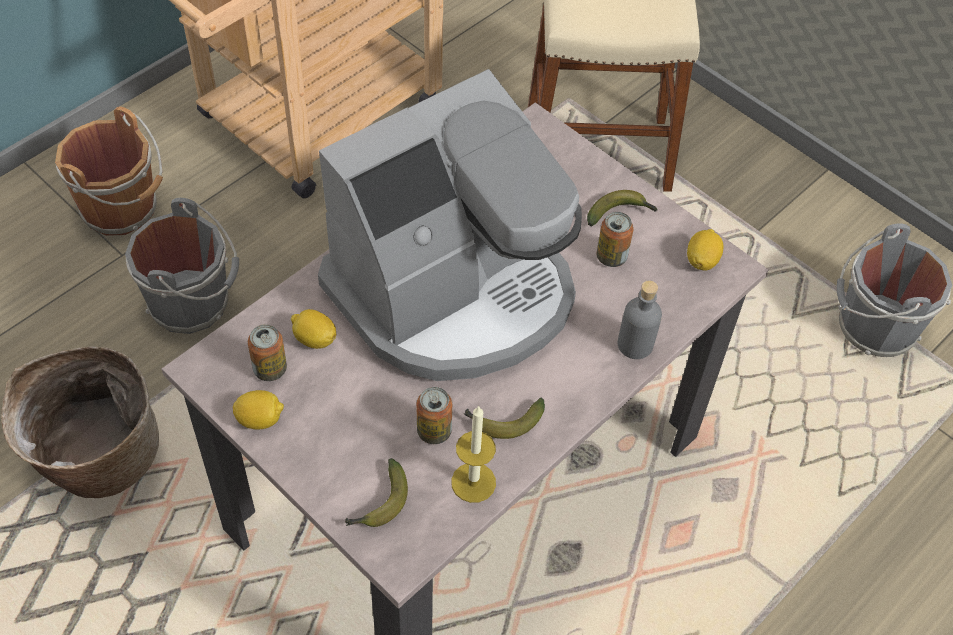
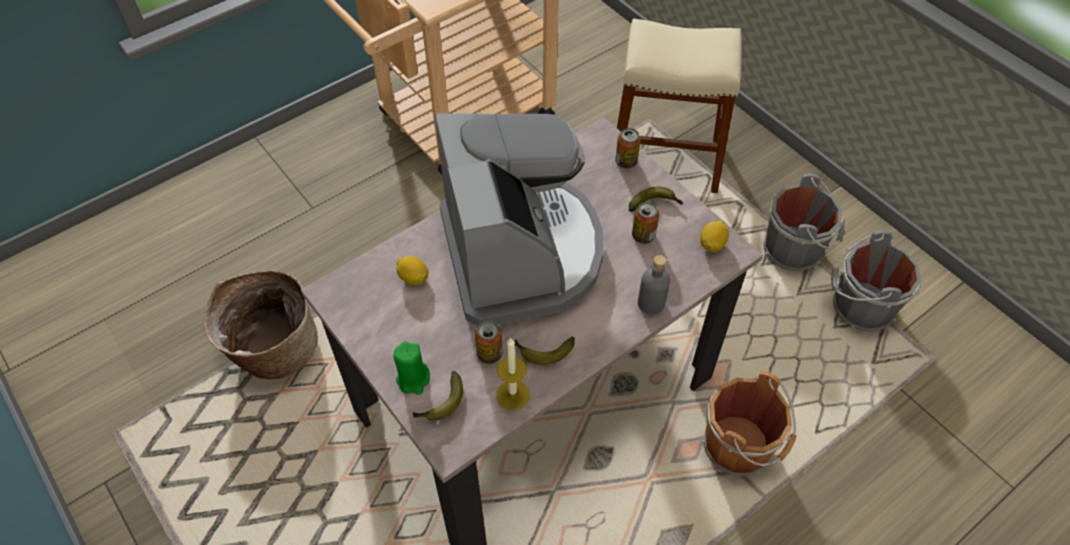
camera: 10 degrees right, 0 degrees up
(123, 209) = (317, 175): brown bucket -> brown bucket (739, 447)
(193, 302) = (357, 246): grey bucket -> grey bucket (794, 250)
(260, 419) = (364, 333): lemon -> none
(270, 369) = (377, 297): can -> can (626, 162)
(337, 475) = (413, 379): none -> green candle
(454, 293) = (521, 253): coffee machine -> coffee machine turned 75 degrees counterclockwise

